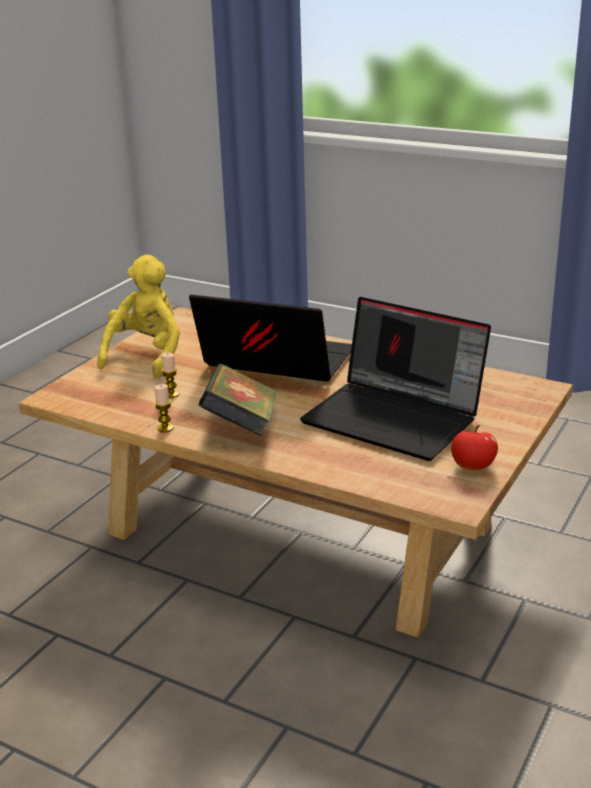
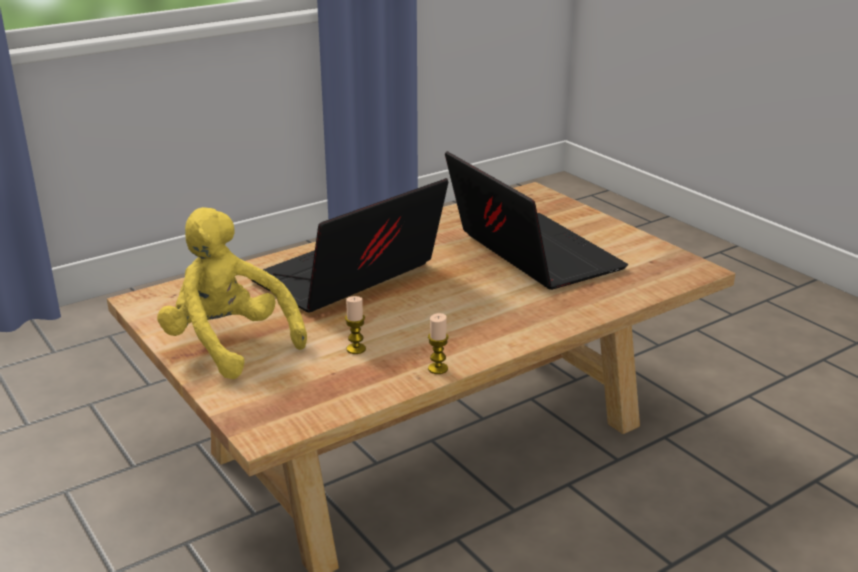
camera: 65 degrees left, 0 degrees up
(241, 427) = (477, 326): book -> none
(396, 418) = (529, 254): laptop -> laptop turned 90 degrees counterclockwise
(473, 467) = (643, 249): apple -> none

